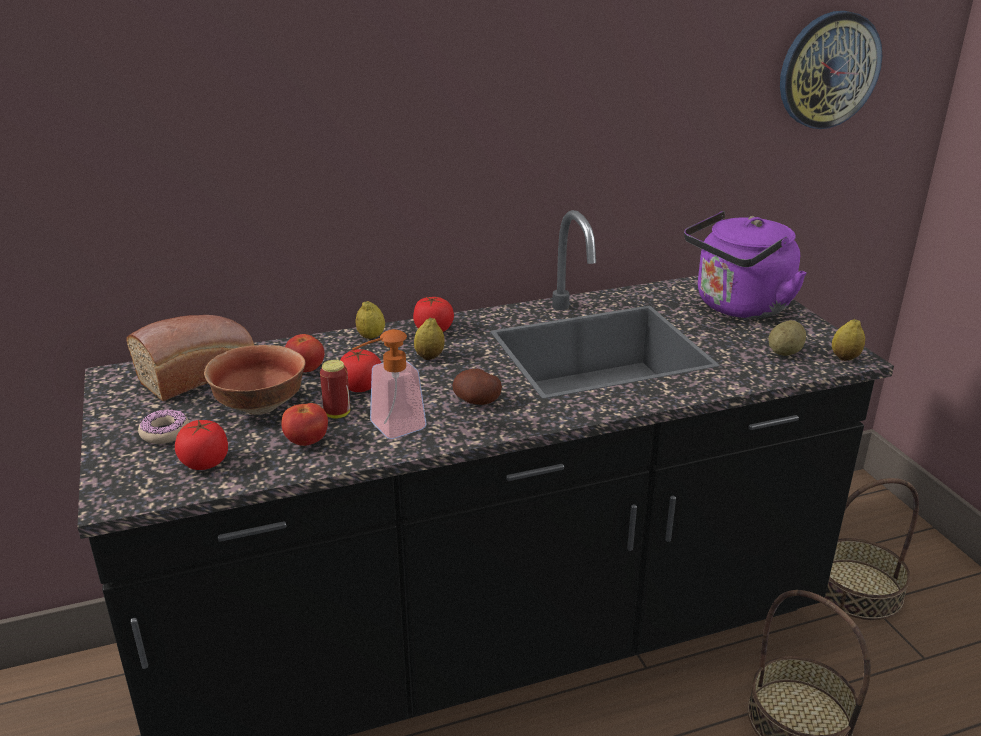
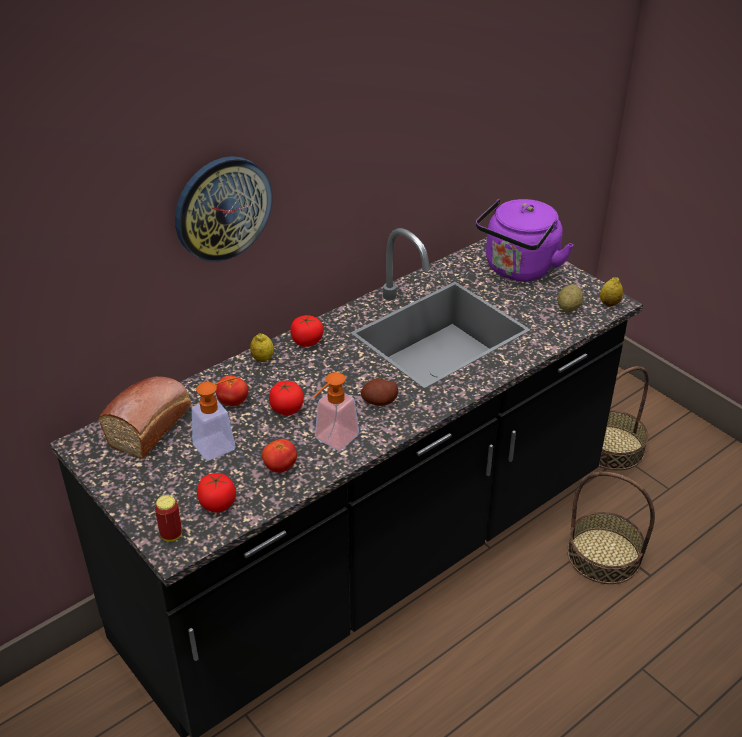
camera: 20 degrees left, 10 degrees up
(165, 433) = (167, 486): donut -> none
(259, 405) = (221, 444): bowl -> soap dispenser
(337, 414) = (285, 437): can -> can (171, 535)
(429, 357) = (320, 368): lemon -> none
(828, 70) = (554, 69): wall clock -> wall clock (222, 208)

